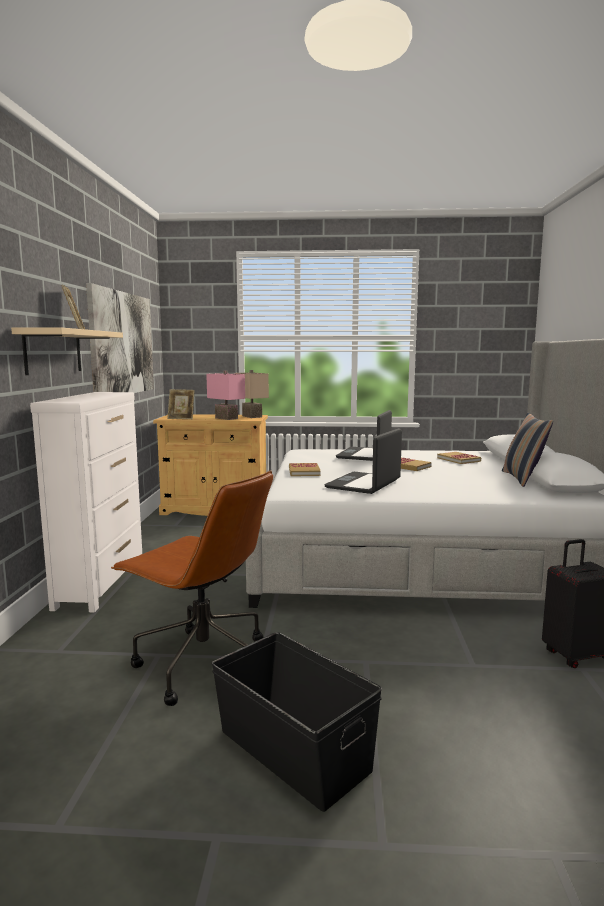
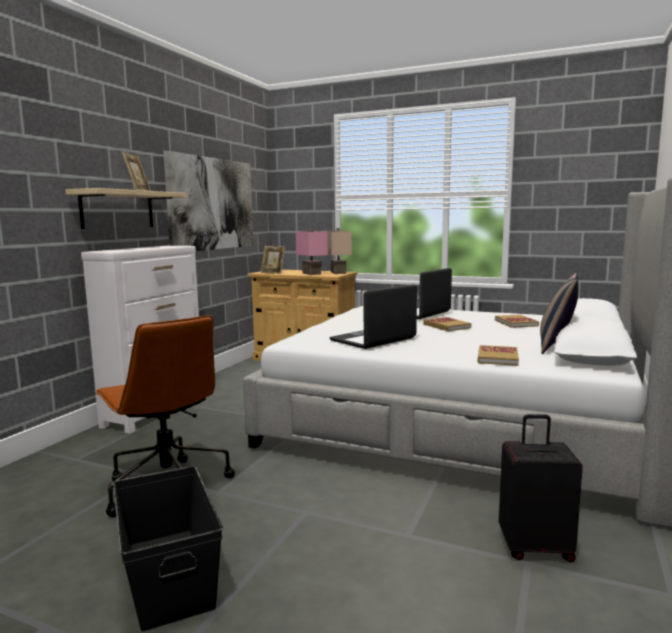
camera: 20 degrees right, 0 degrees up
(304, 471) = (335, 325): book -> book (497, 358)

